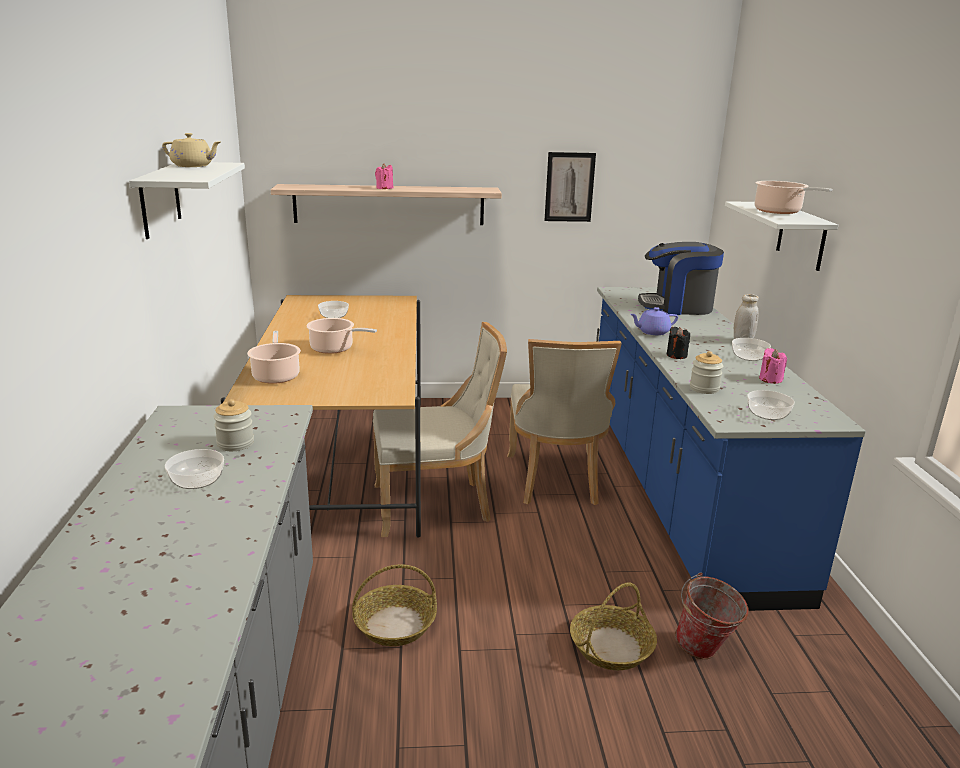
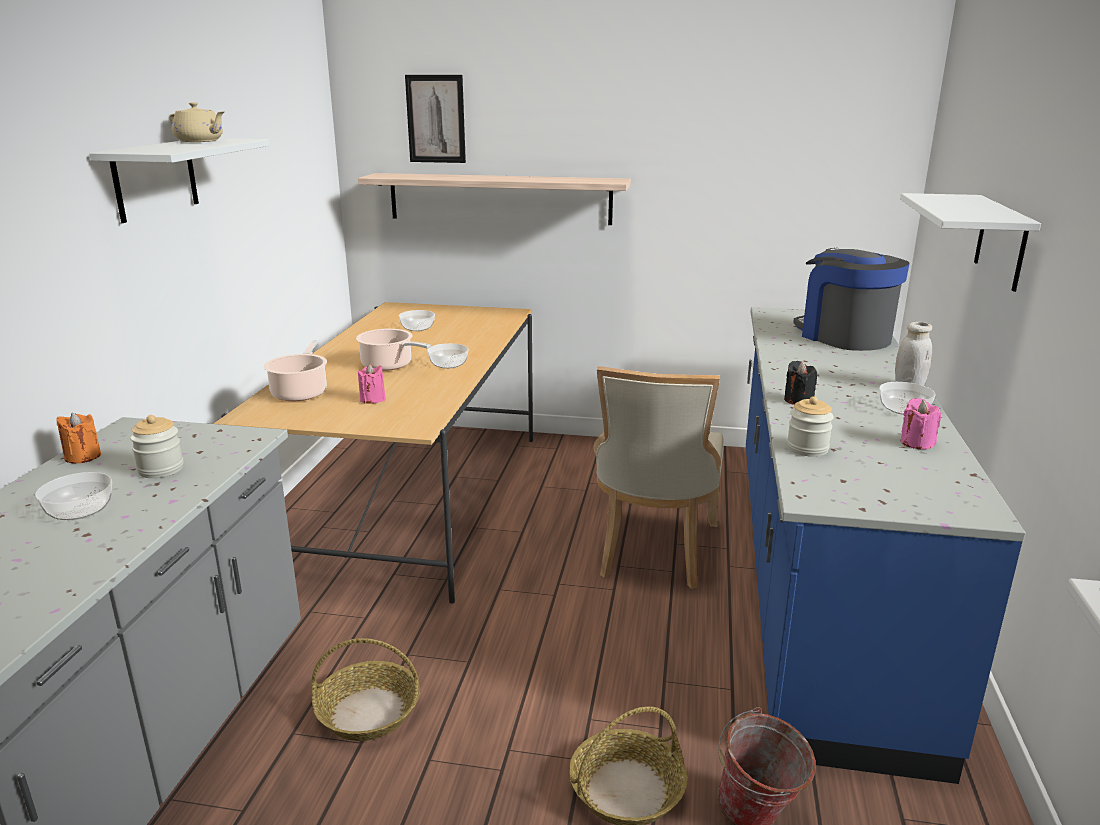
camera: 15 degrees right, 0 degrees up
(156, 440) = (83, 456): none -> orange candle
(384, 188) = (489, 178): pink candle -> pink candle (372, 399)
(436, 505) = (492, 565): beige chair -> none
(569, 187) = (722, 178): picture -> picture (436, 119)
(652, 332) = (785, 367): purple teapot -> none
(677, 307) = (843, 336): coffee machine -> coffee machine turned 45 degrees clockwise
(767, 414) = (879, 493): bowl -> bowl (448, 364)
(780, 212) = (966, 206): cooking pot -> none

